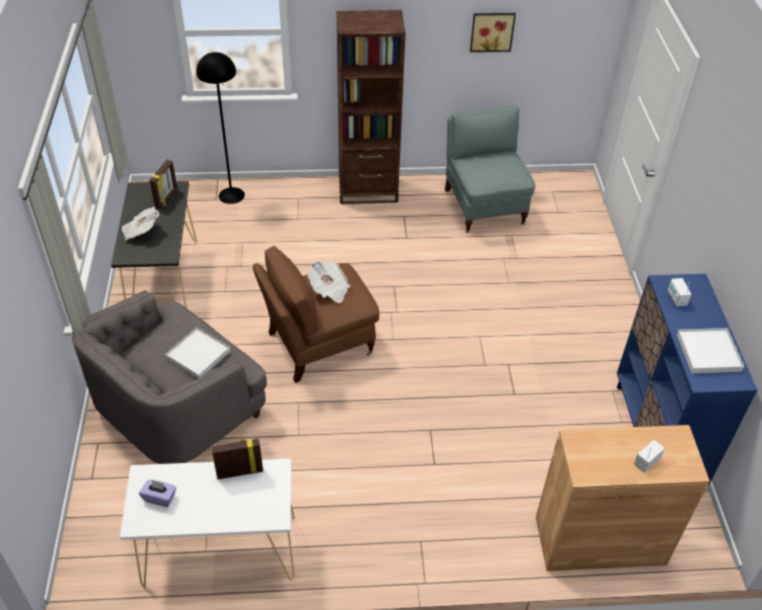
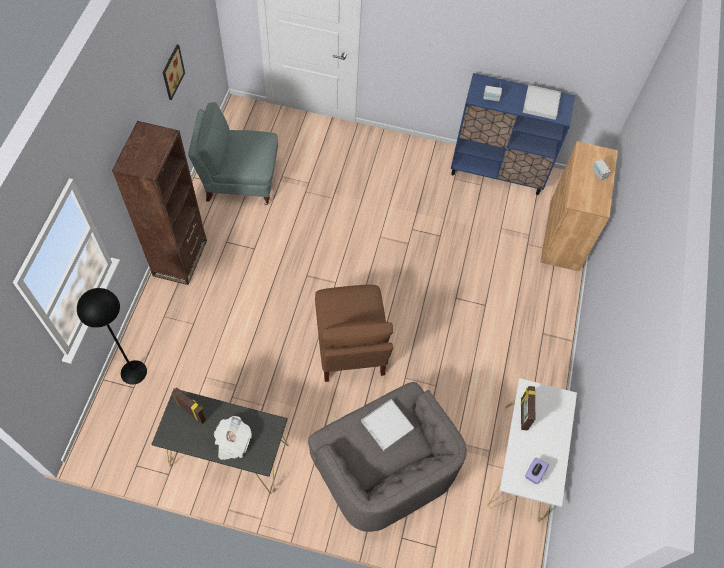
camera: 75 degrees left, 15 degrees up
(329, 289) = (350, 311): newspaper -> none

